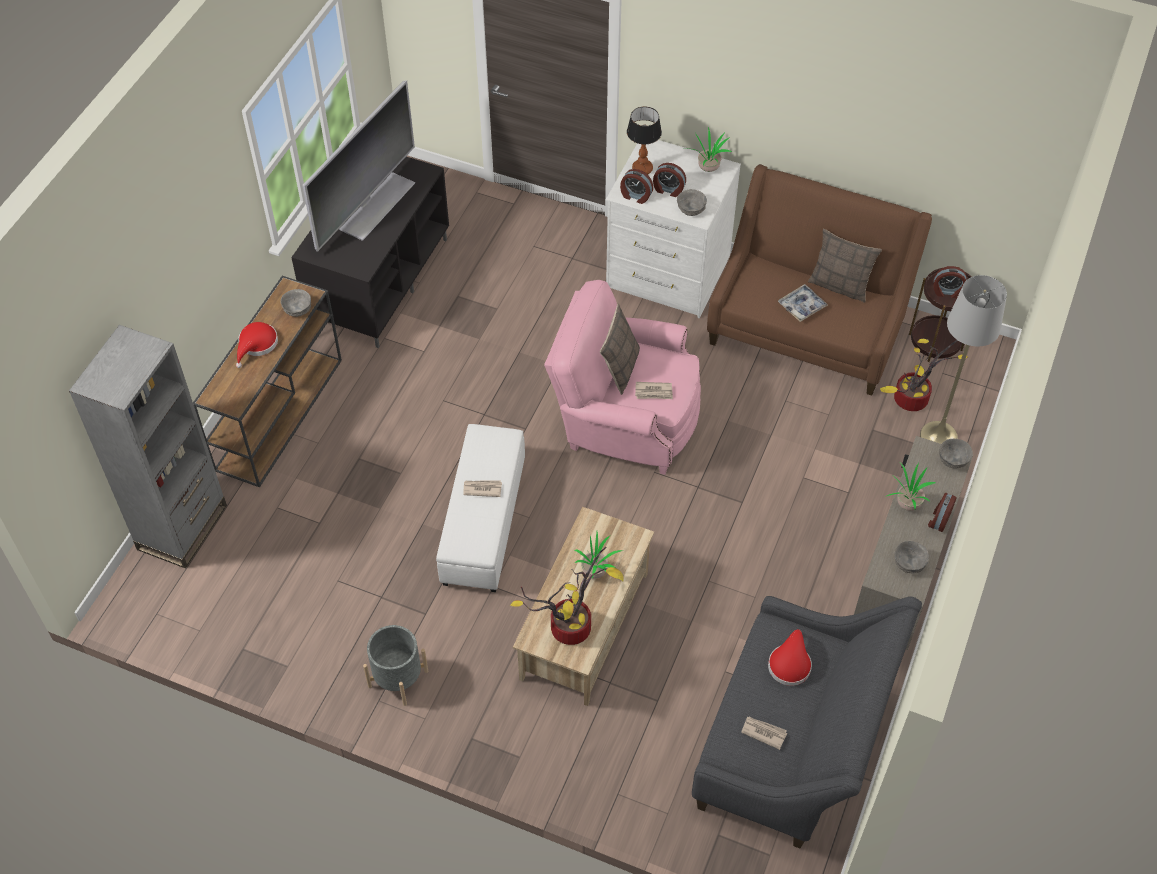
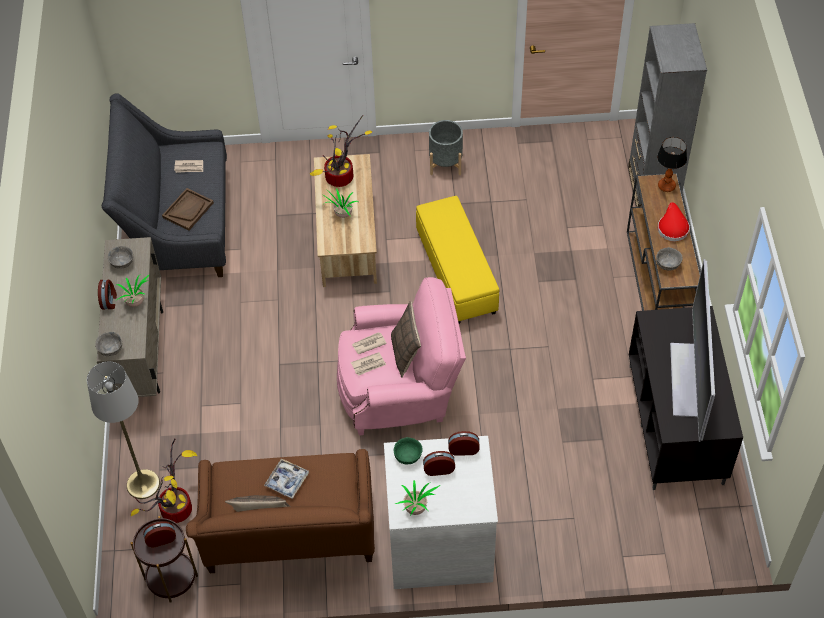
camera: 155 degrees right, 0 degrees up
(482, 489) = (456, 247): newspaper -> newspaper (368, 365)
(484, 523) = (455, 273): white ottoman -> yellow ottoman
(642, 169) = (474, 481): table lamp -> table lamp (666, 186)
(691, 209) = (407, 456): grey bowl -> green bowl
(790, 663) = (188, 210): red hat -> brown tray

